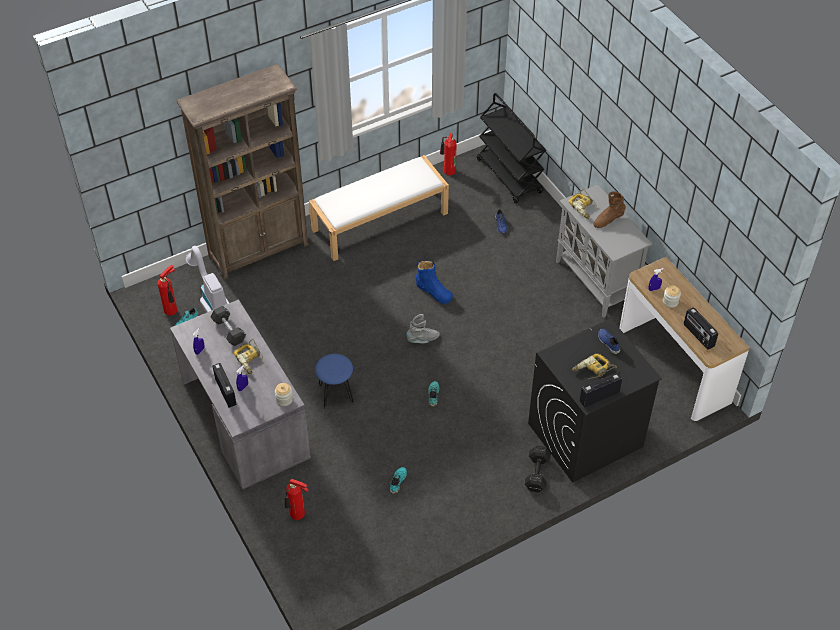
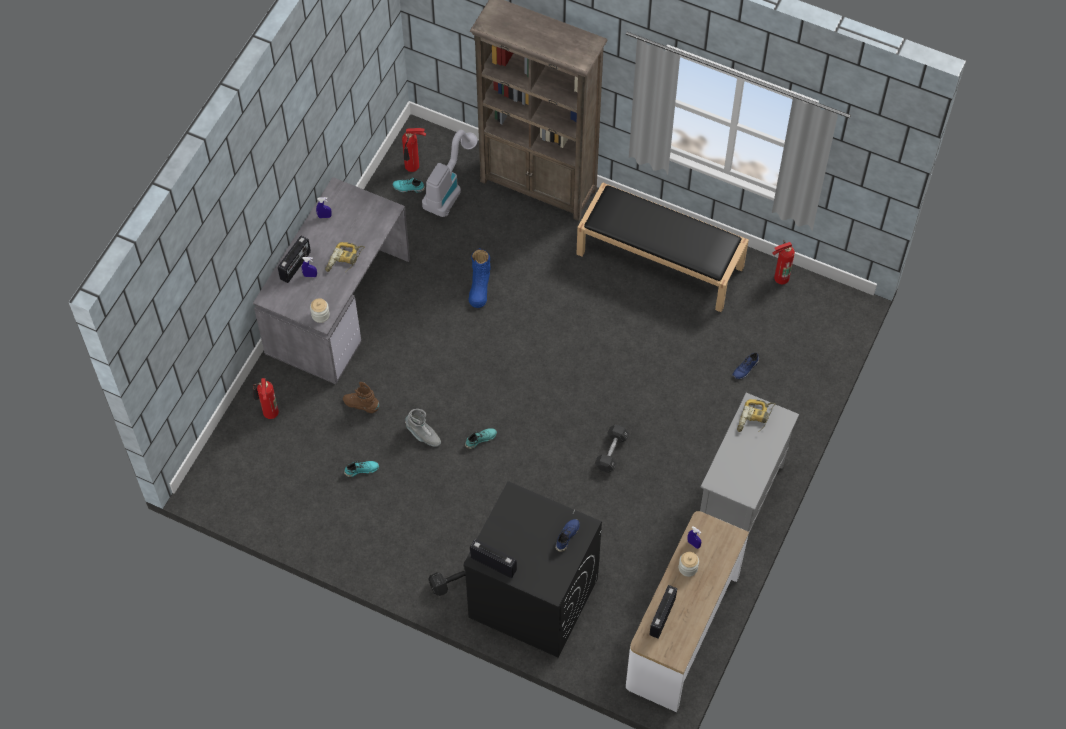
camera: 55 degrees right, 10 degrees up
(229, 330) = (363, 223): black dumbbell -> black dumbbell (611, 452)
(336, 394) = (421, 359): blue stool -> none
(380, 221) = (661, 260): white bench -> black bench
(423, 339) = (540, 390): grey boot -> grey boot (423, 435)
(434, 291) = (608, 362): blue boot -> blue boot (479, 287)
(510, 176) = (822, 336): black cart -> none
(593, 370) = (522, 541): power drill -> none
(608, 220) = (754, 451): brown boot -> brown boot (361, 405)

